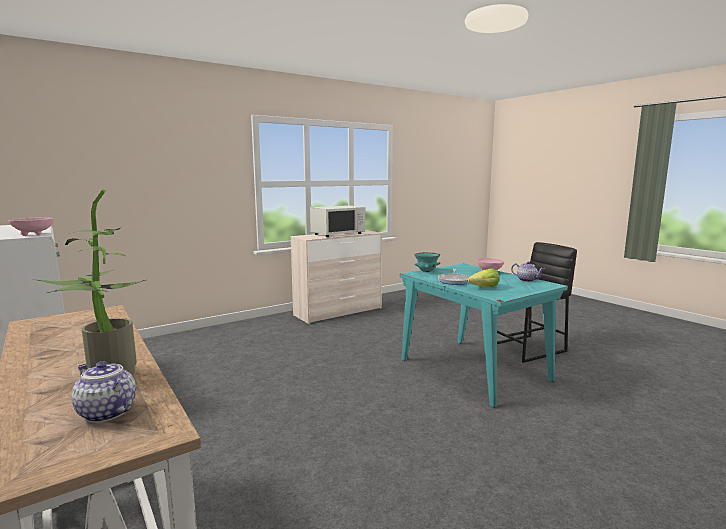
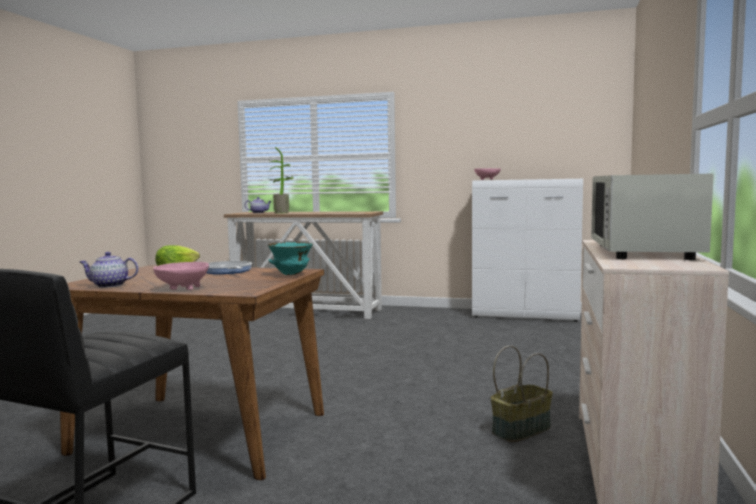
camera: 140 degrees right, 5 degrees down
(338, 327) = (521, 429): none -> basket
(474, 370) = (200, 433): turquoise dining table -> brown dining table

